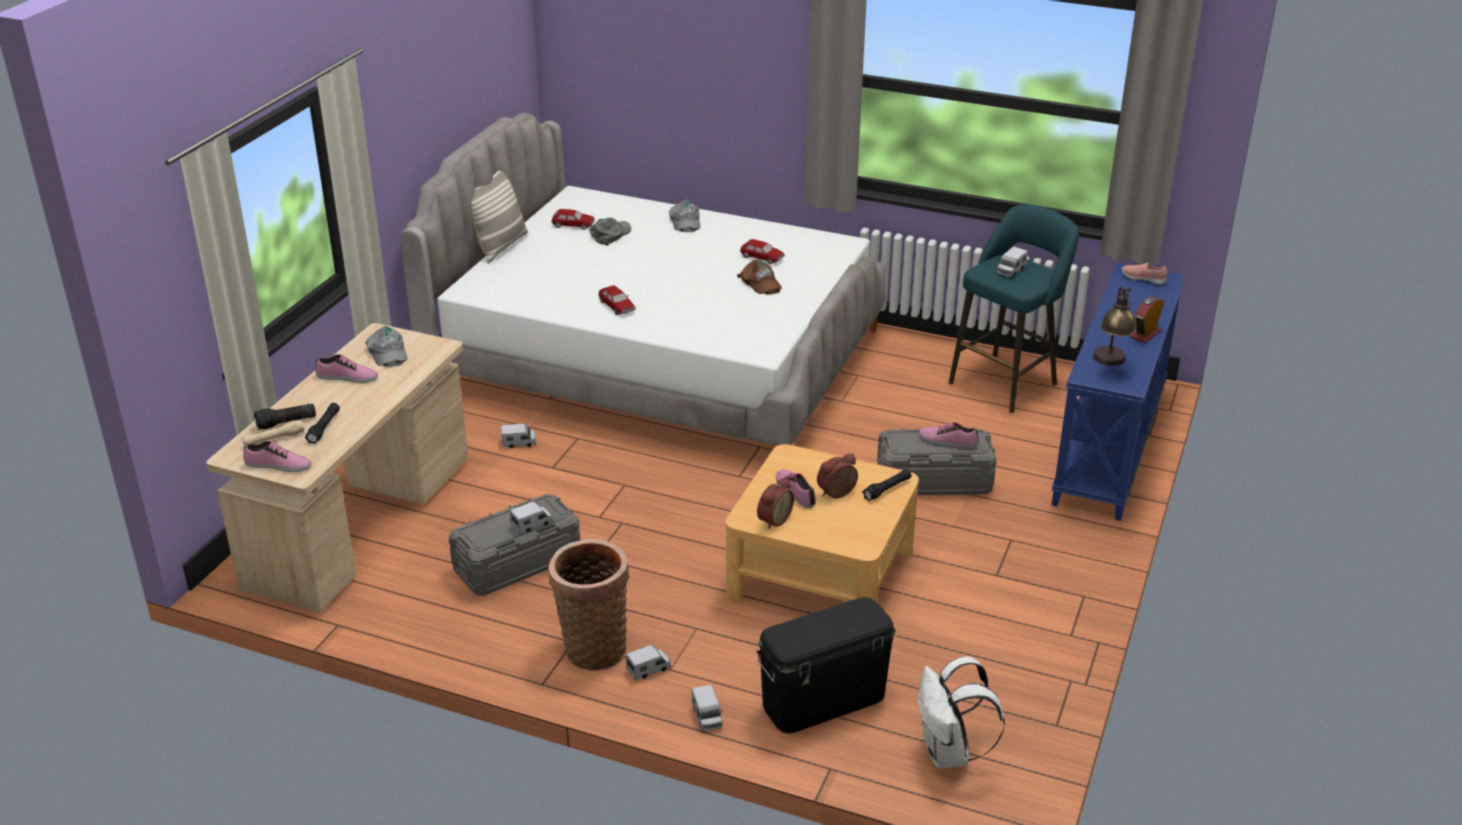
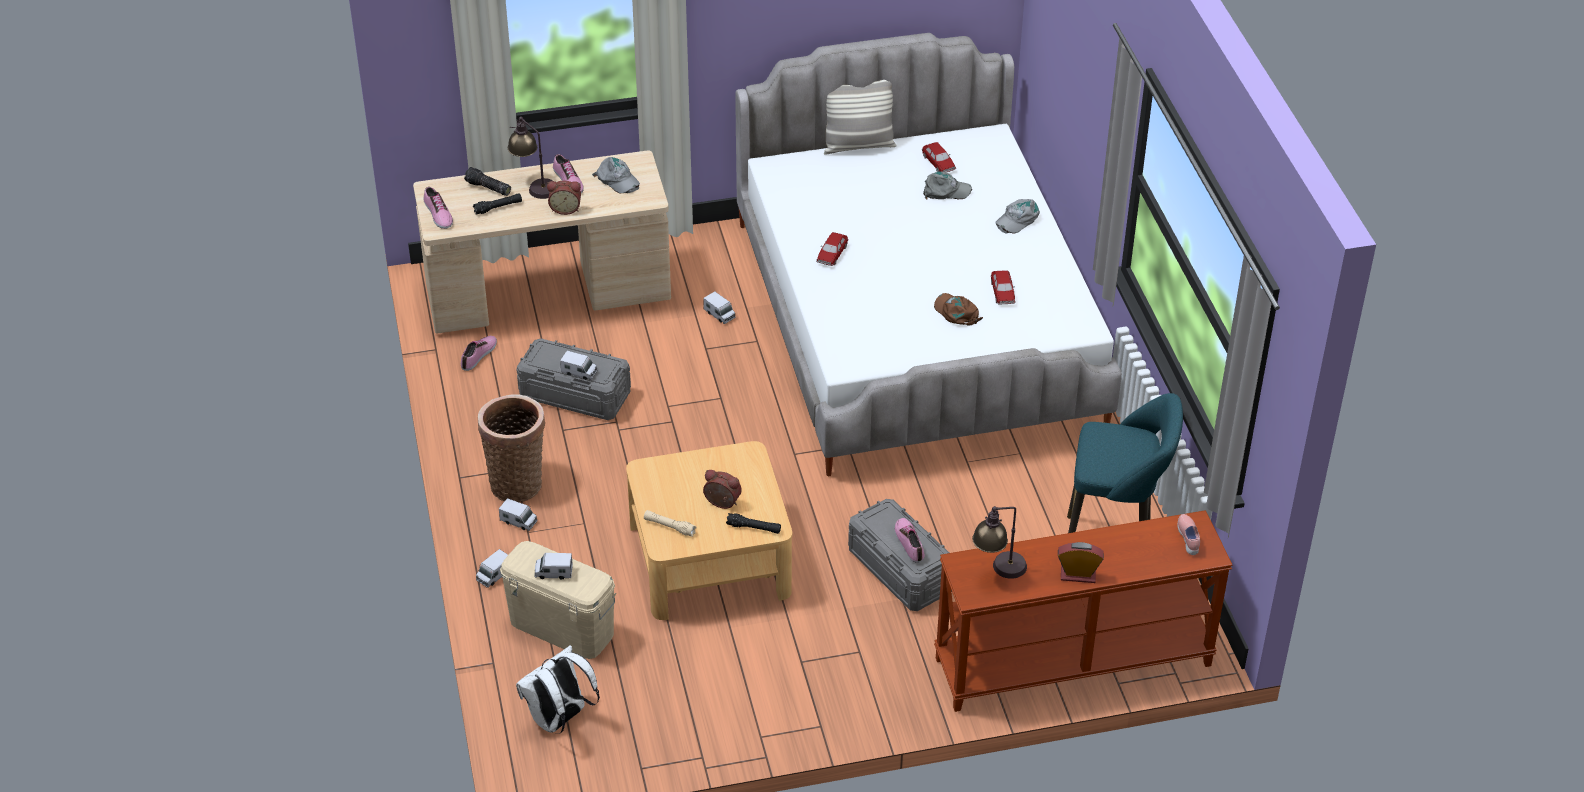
camera: 55 degrees right, 10 degrees up
(274, 439) = (464, 194): beige flashlight -> beige flashlight (669, 527)
(324, 397) = (534, 186): none -> table lamp
(387, 352) = (617, 180): grey cap -> grey cap turned 75 degrees counterclockwise
(760, 283) = (956, 312): brown cap -> brown cap turned 120 degrees clockwise
(773, 519) = (655, 484): alarm clock -> alarm clock (565, 208)
(796, 491) = (703, 479): shoe -> shoe (479, 355)
(823, 701) = (561, 627): black storage box -> beige storage box
(1011, 270) = (1114, 447): toy truck -> toy truck (553, 572)
(1111, 446) = (1073, 663): blue console table -> brown console table

